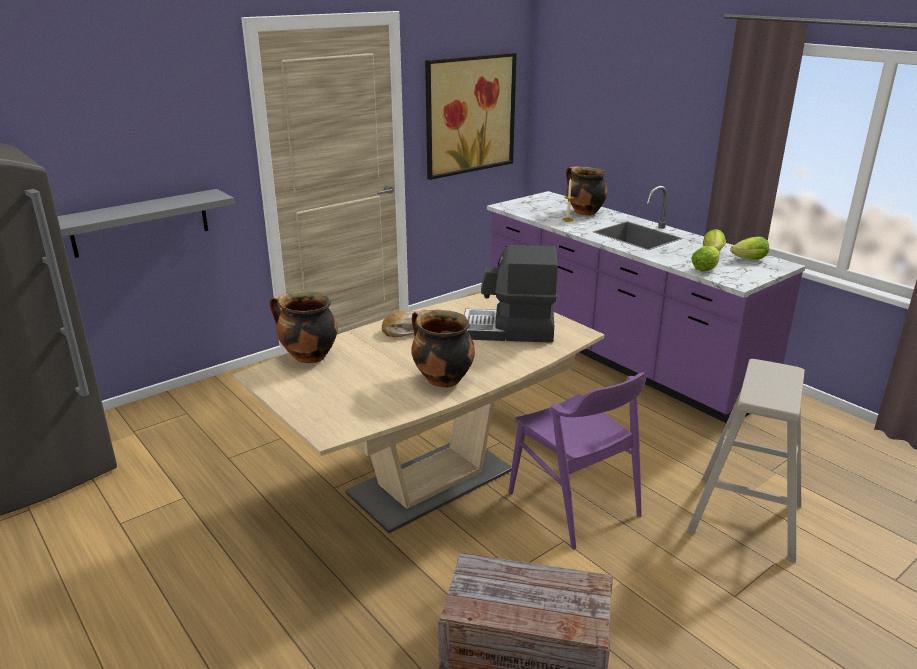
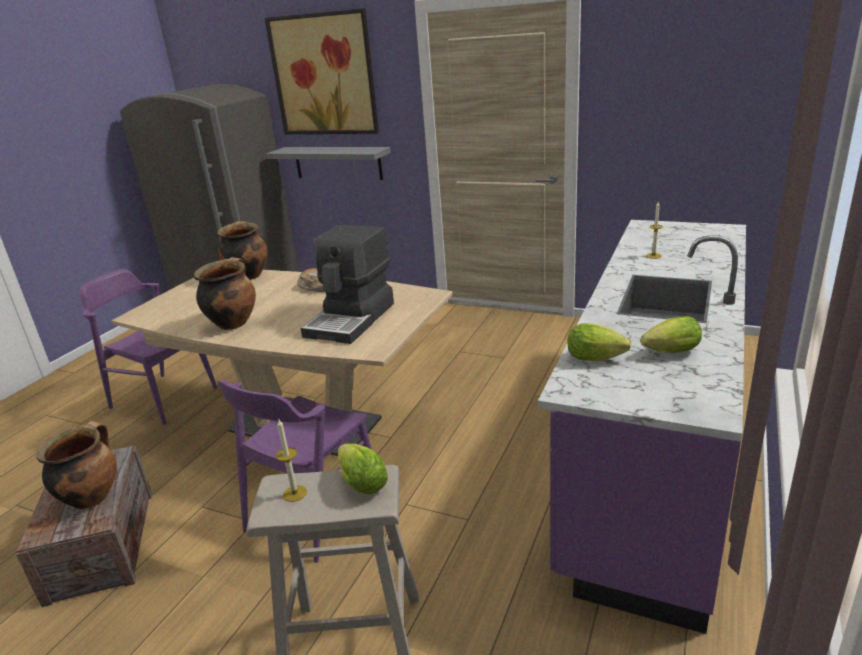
camera: 65 degrees right, 0 degrees up
(238, 578) = (163, 398): none -> purple chair
(470, 115) = (679, 110): picture -> picture (324, 75)
(509, 330) = (352, 319): coffee machine -> coffee machine turned 135 degrees counterclockwise
(584, 212) = (697, 256): cooking pot -> cooking pot (92, 496)
(747, 260) = (686, 380): lettuce -> lettuce (360, 481)
(768, 393) = (295, 493): none -> candle

